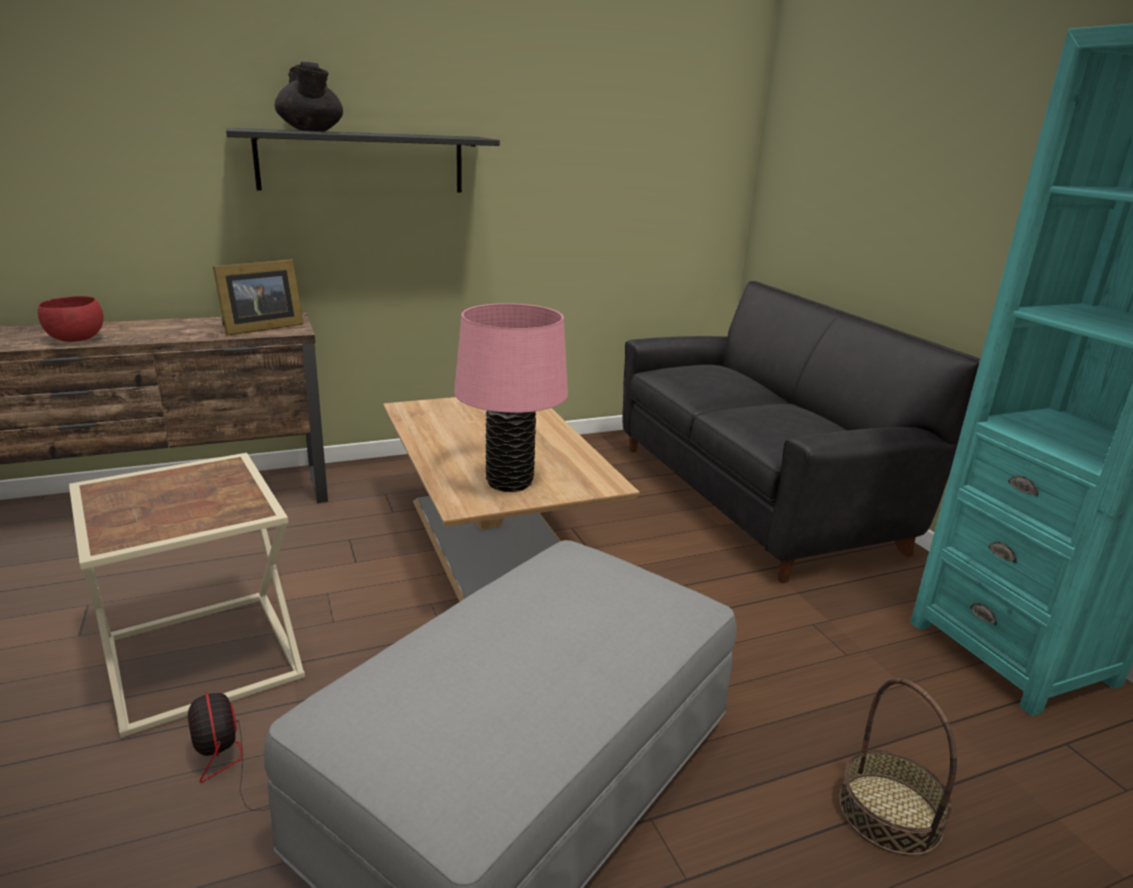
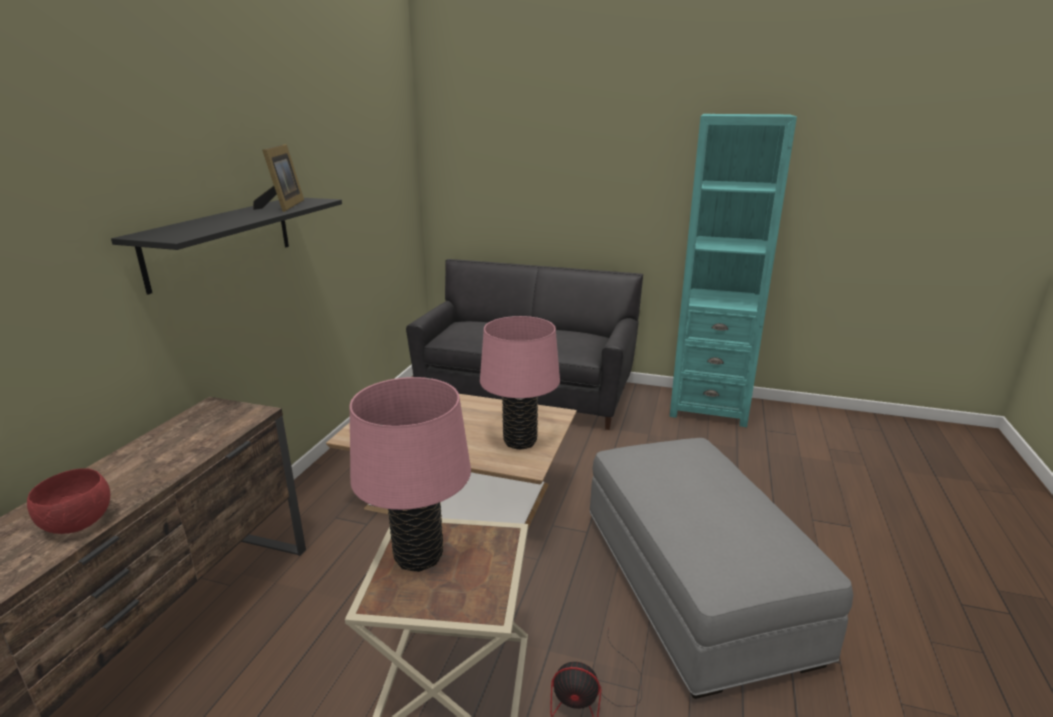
camera: 50 degrees left, 0 degrees up
(183, 483) = (418, 556): none -> pink table lamp
(259, 328) = (219, 425): picture frame -> picture frame (284, 206)
(311, 131) = (208, 224): black teapot -> none
(890, 813) = (775, 490): basket -> none

